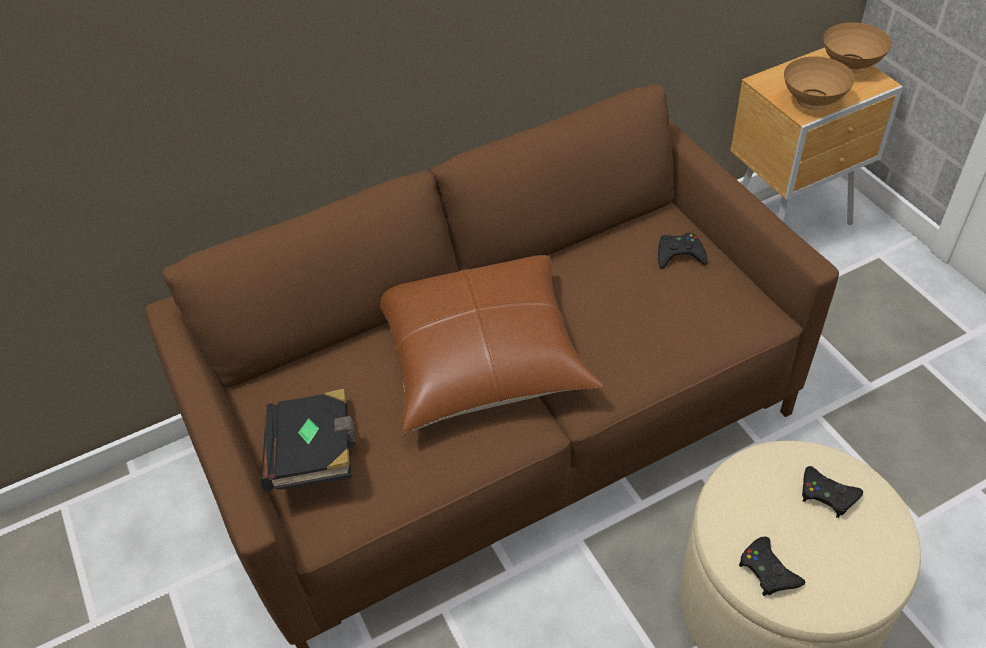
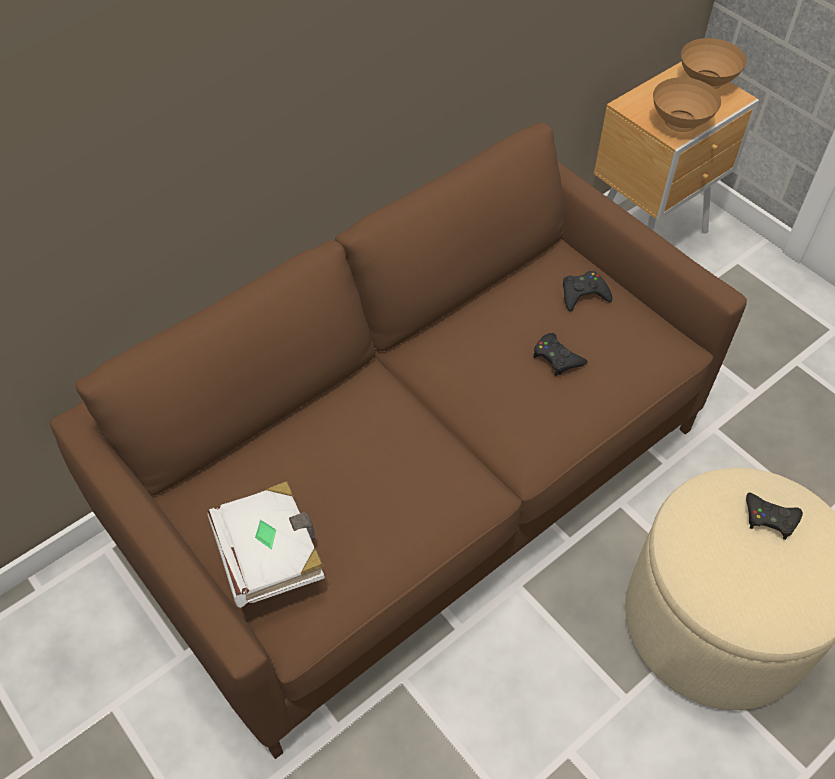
camera: 15 degrees left, 5 degrees up
(315, 453) = (270, 554): black book -> white book
(483, 359) = (417, 428): brown pillow -> none
(768, 571) = (734, 601): black game controller -> black game controller (557, 358)

